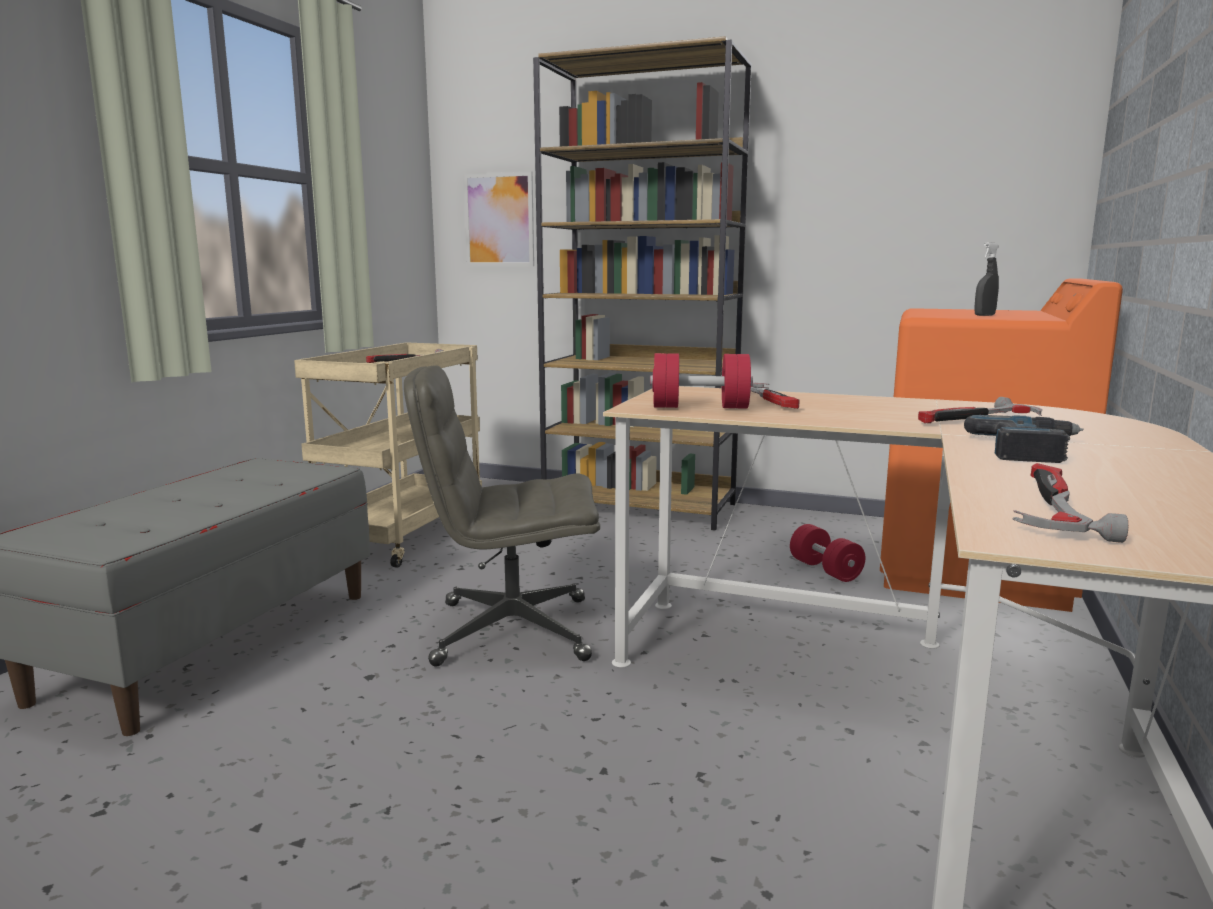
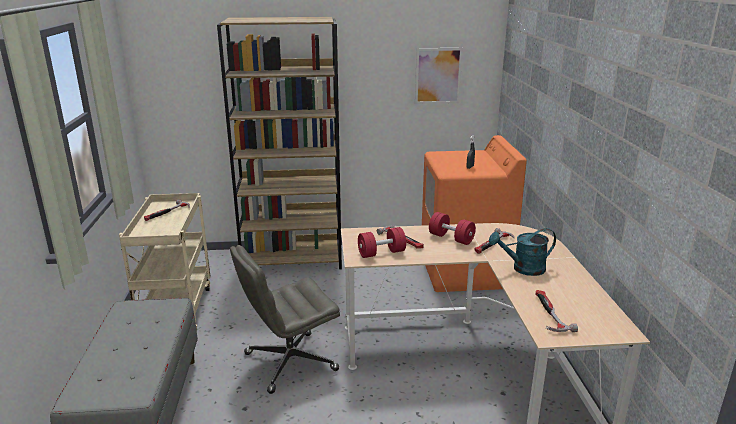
camera: 25 degrees left, 10 degrees up
(499, 220) = (181, 101): picture -> picture (438, 76)
(825, 570) = (406, 286): red dumbbell -> red dumbbell (451, 238)
(1030, 449) = (523, 269): power drill -> turquoise watering can

